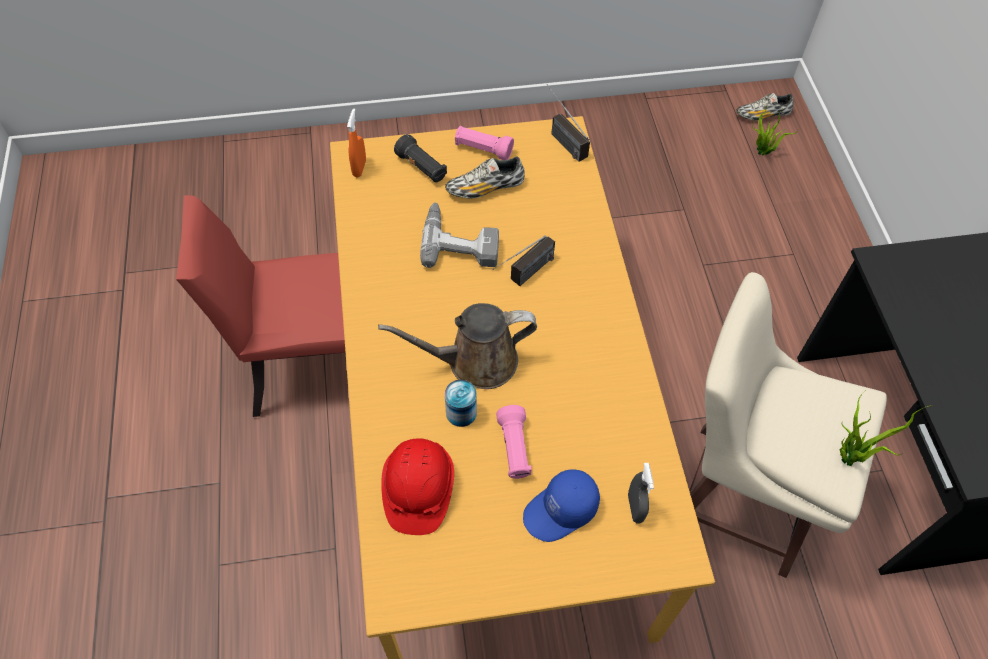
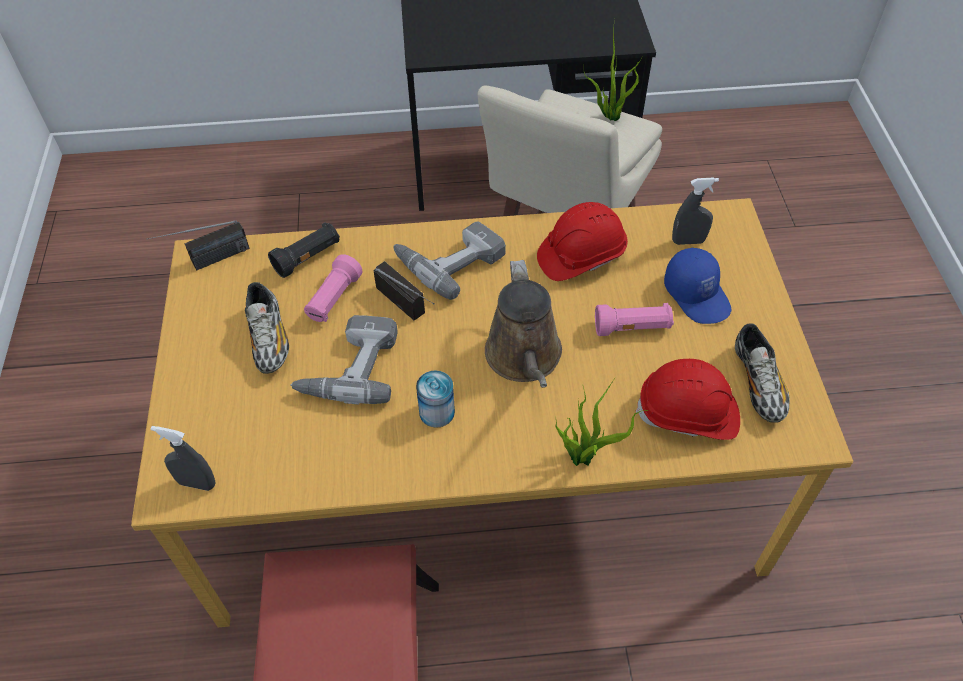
camera: 85 degrees left, 5 degrees down
(359, 168) = (197, 483): orange spray bottle -> grey spray bottle
(422, 168) = (216, 407): black flashlight -> black flashlight (308, 258)
(461, 412) = (590, 373): can -> can (437, 412)
(483, 150) = (203, 339): pink flashlight -> pink flashlight (333, 299)
(583, 300) = (449, 260): none -> power drill
(601, 407) = (581, 256): none -> red hard hat
(762, 115) = (107, 186): shoe -> shoe (758, 384)
(762, 152) = (160, 195): potted plant -> potted plant (585, 456)

